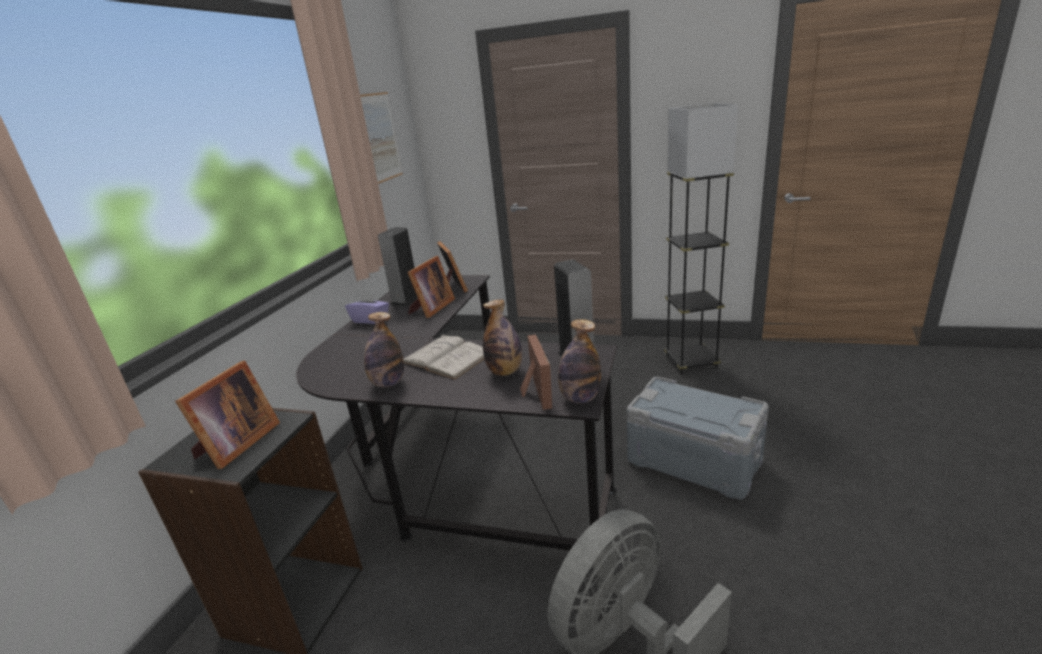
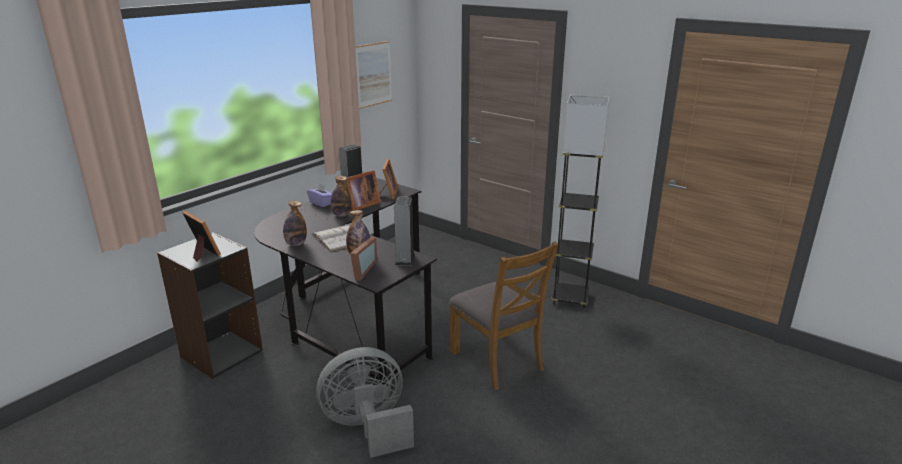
camera: 20 degrees right, 0 degrees up
(236, 445) = (202, 253): picture frame -> picture frame turned 90 degrees counterclockwise
(580, 398) = (379, 280): bottle -> bottle (341, 215)
(693, 461) = (497, 360): grey storage box -> brown chair

